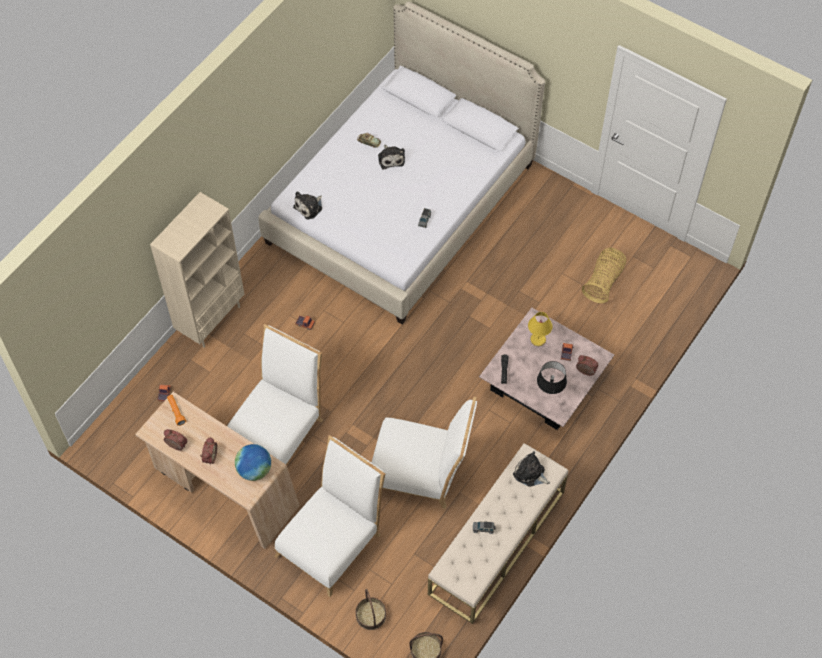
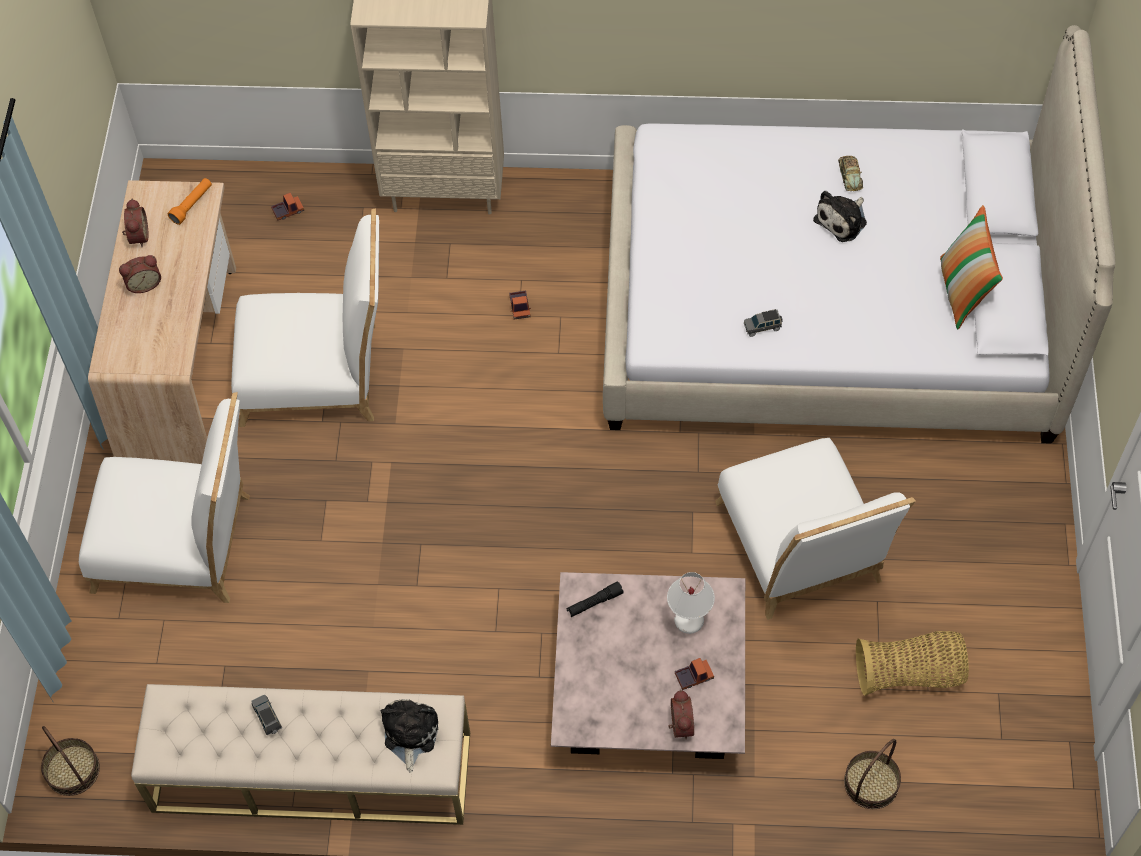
camera: 60 degrees right, 0 degrees up
(254, 470) = (155, 349): globe -> none
(309, 207) = (668, 170): plush toy -> none
(371, 615) = (89, 663): basket -> basket (871, 783)
(421, 471) = (370, 597): white chair -> white chair (801, 551)
(462, 138) = (963, 292): none -> pillow
(538, 340) = (688, 621): yellow table lamp -> white table lamp
(549, 394) = (597, 692): black table lamp -> none

